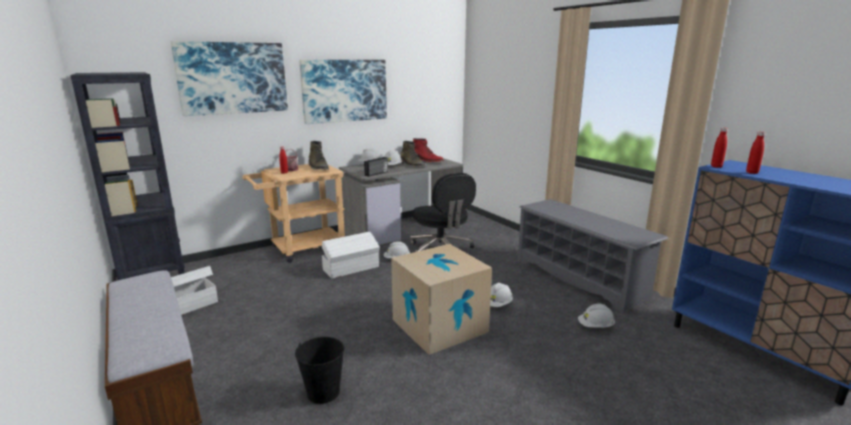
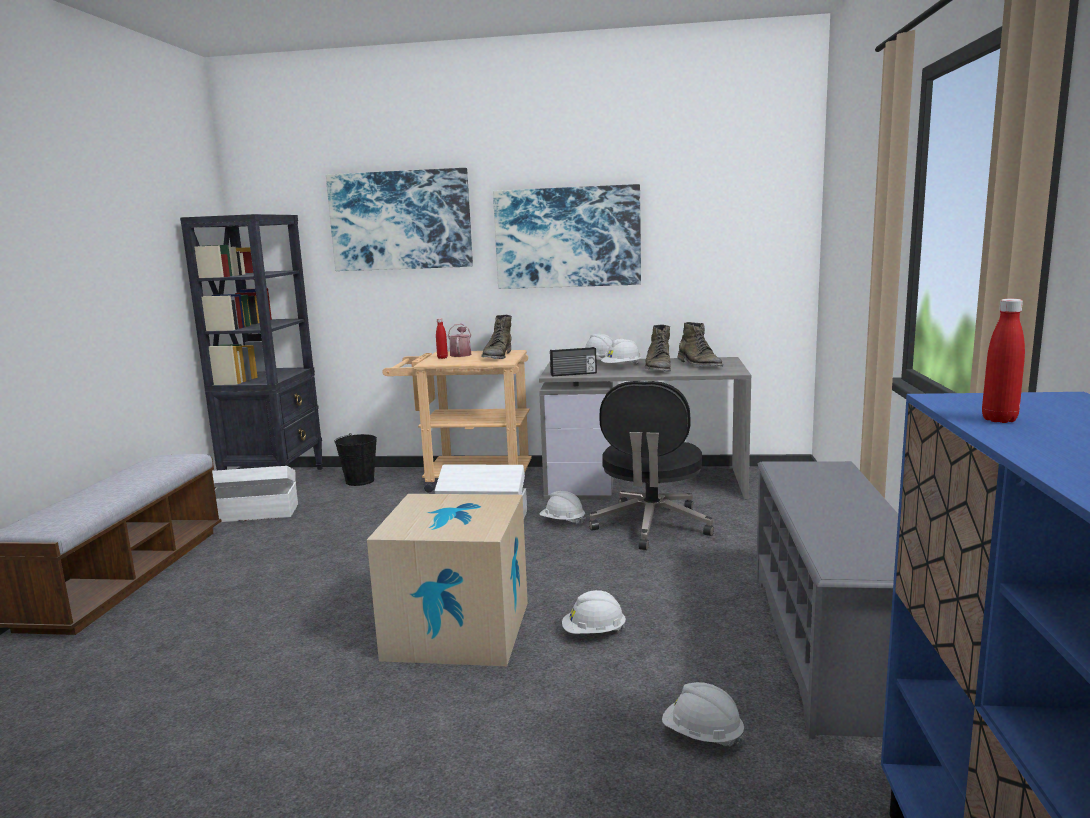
camera: 40 degrees right, 5 degrees down
(323, 392) = (210, 651): black bucket -> black bucket (360, 481)
(426, 161) = (699, 364): red boot -> green boot
(716, 166) = (956, 398): red bottle -> none

